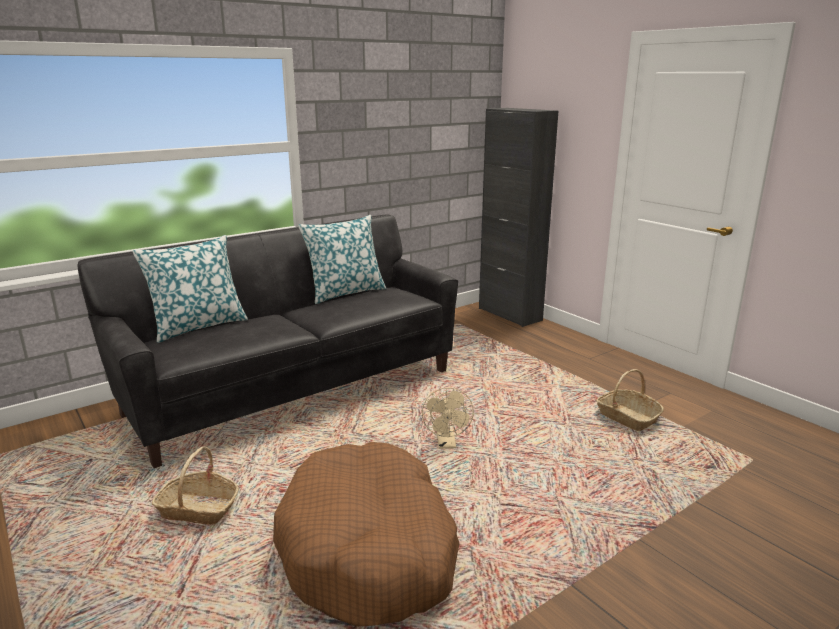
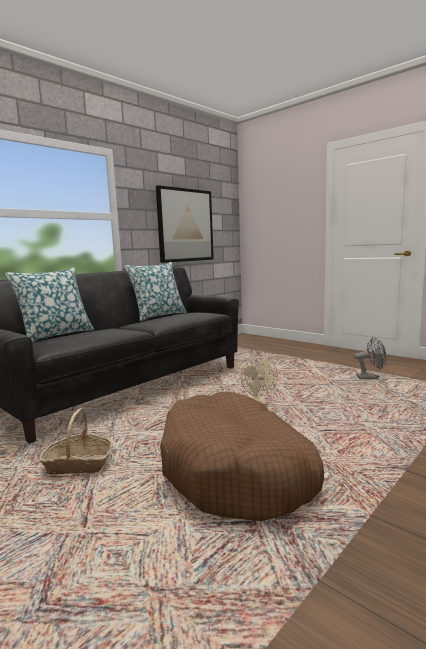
camera: 10 degrees left, 10 degrees down
(405, 147) = (185, 225): none -> picture
(510, 314) = (259, 338): black cabinet -> none
(627, 417) = (371, 377): basket -> grey fan

